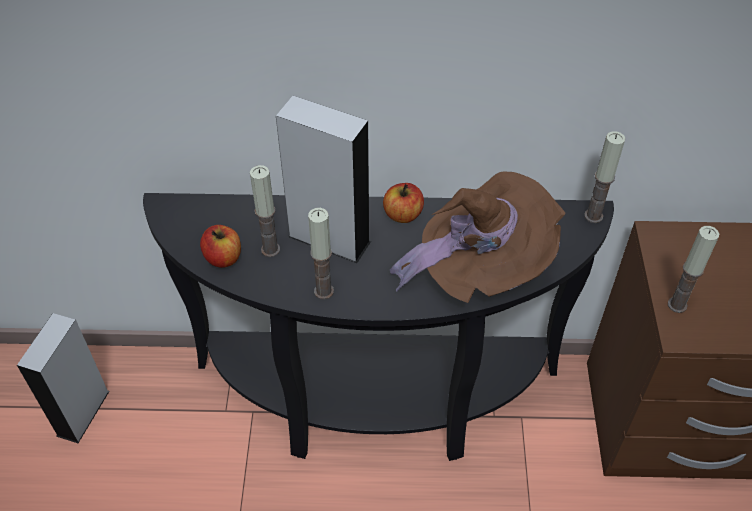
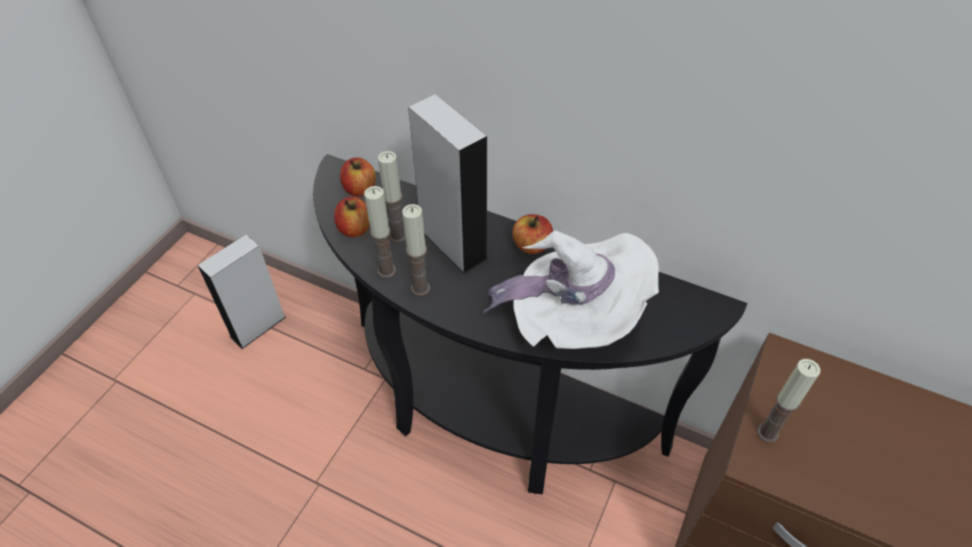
camera: 25 degrees right, 0 degrees up
(203, 217) = (360, 189): none -> apple
(479, 268) = (574, 319): brown hat -> white hat
(593, 216) = (717, 311): candle -> candle (386, 270)

